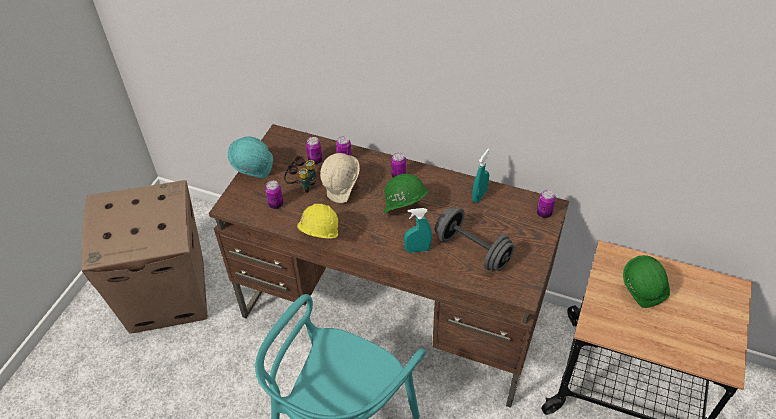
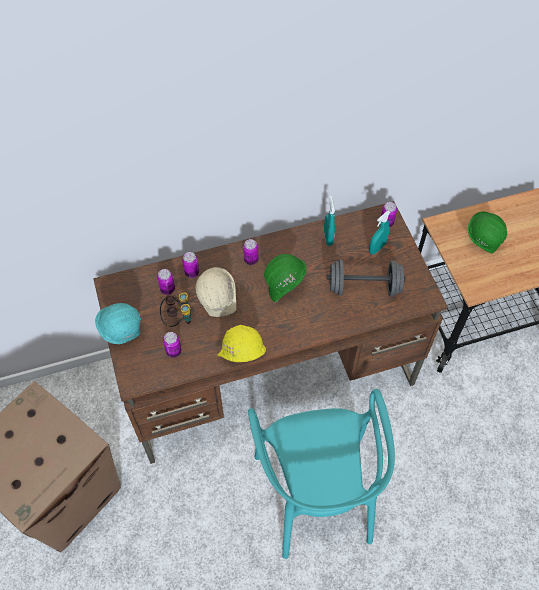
camera: 40 degrees left, 10 degrees up
(417, 249) = (324, 314): turquoise spray bottle -> turquoise spray bottle (377, 248)

